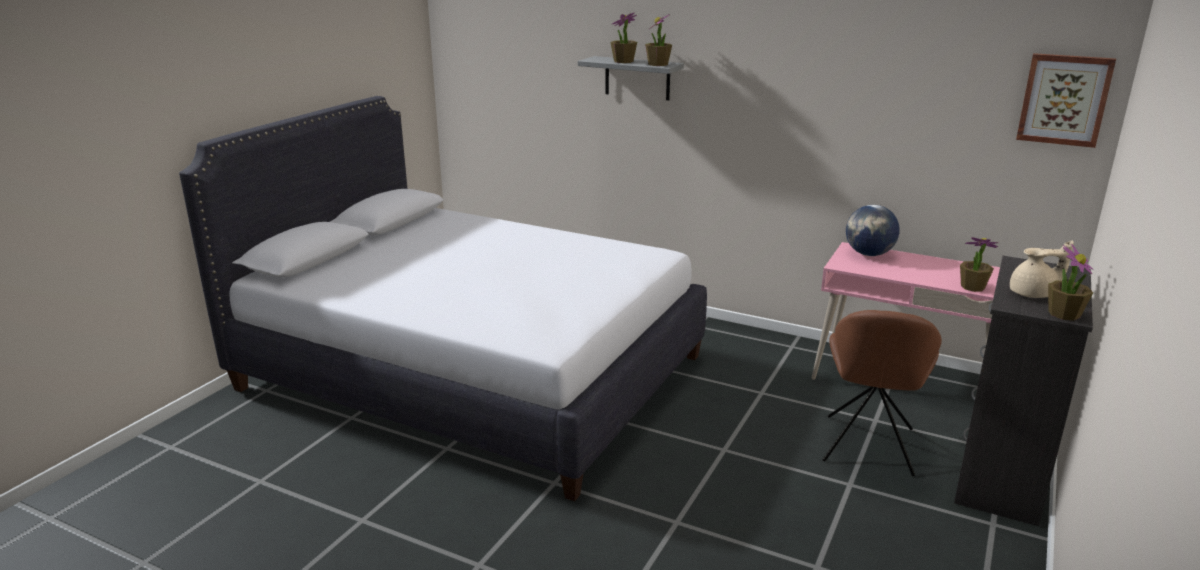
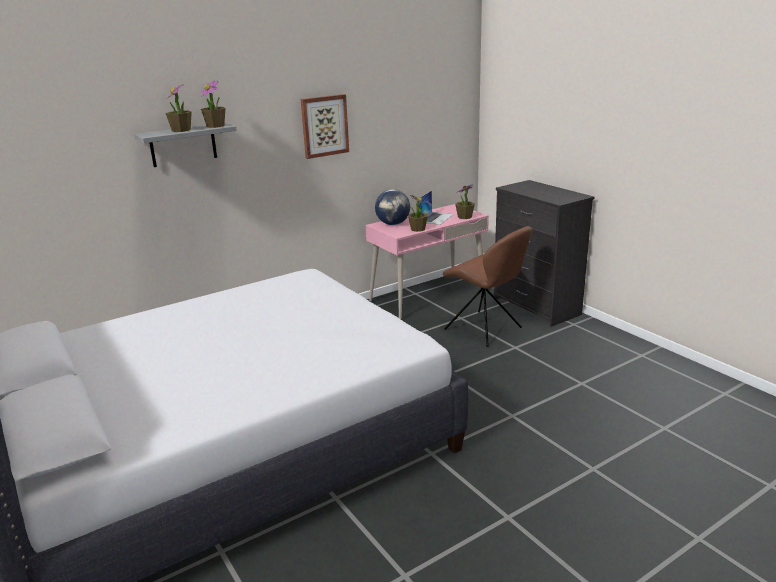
camera: 60 degrees left, 0 degrees up
(935, 271) = (435, 218): none -> laptop
(1033, 294) = (549, 195): beige teapot -> none
(1064, 99) = (456, 96): picture -> picture (324, 126)
(1064, 314) = (576, 196): potted plant -> potted plant (417, 229)

